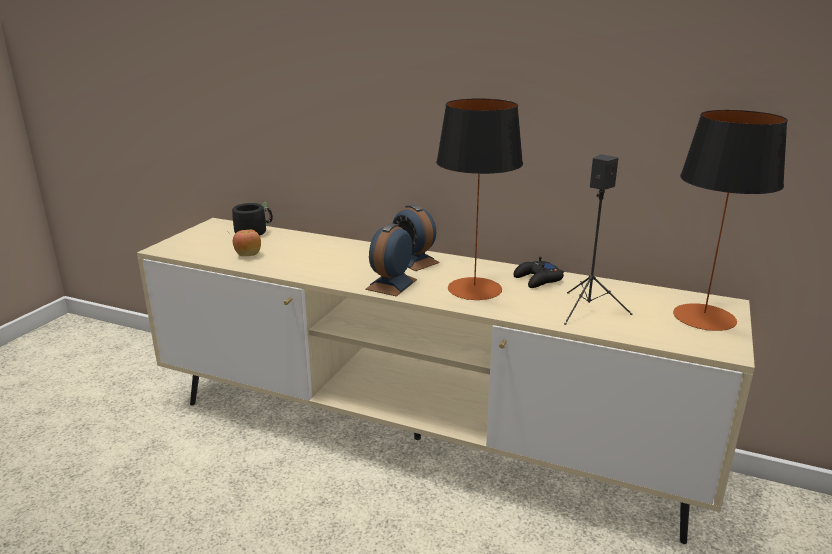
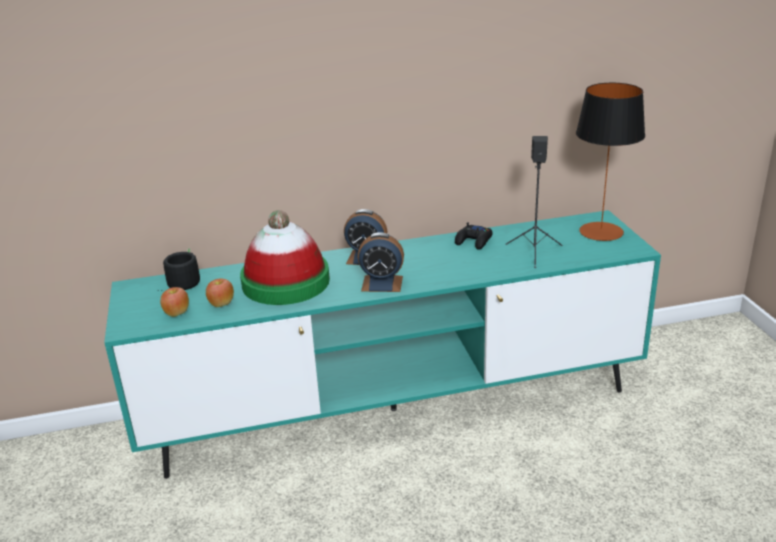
camera: 35 degrees left, 5 degrees up
(210, 250) = (177, 313): none -> apple
(319, 256) = (286, 282): none -> hat
(391, 284) = (382, 283): alarm clock -> alarm clock turned 75 degrees counterclockwise
(417, 438) = (394, 410): beige tv stand -> turquoise tv stand
(474, 289) = (444, 264): table lamp -> none

